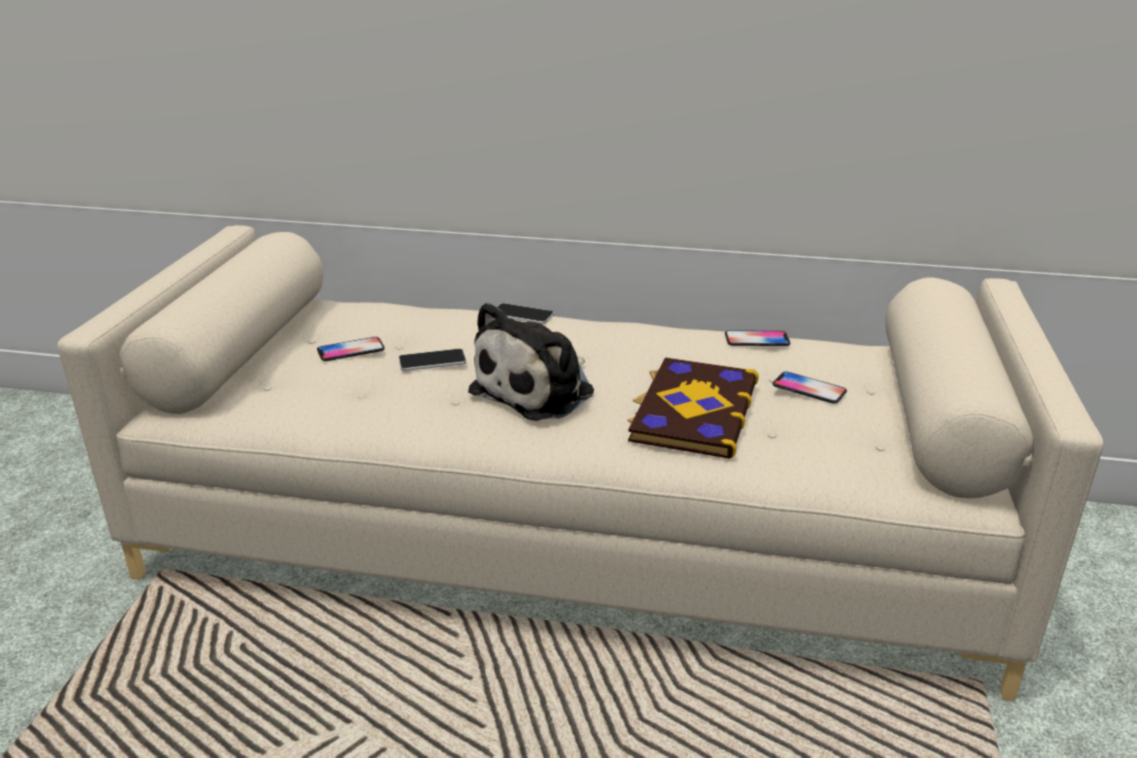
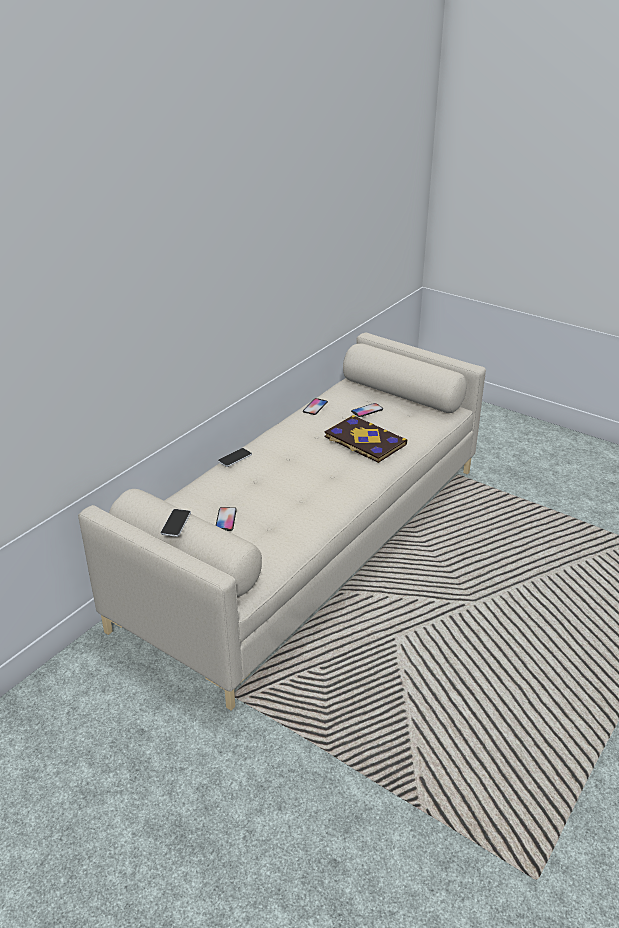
camera: 65 degrees left, 5 degrees up
(432, 361) = (263, 496): phone -> phone (176, 523)
(538, 391) = (315, 474): plush toy -> none

